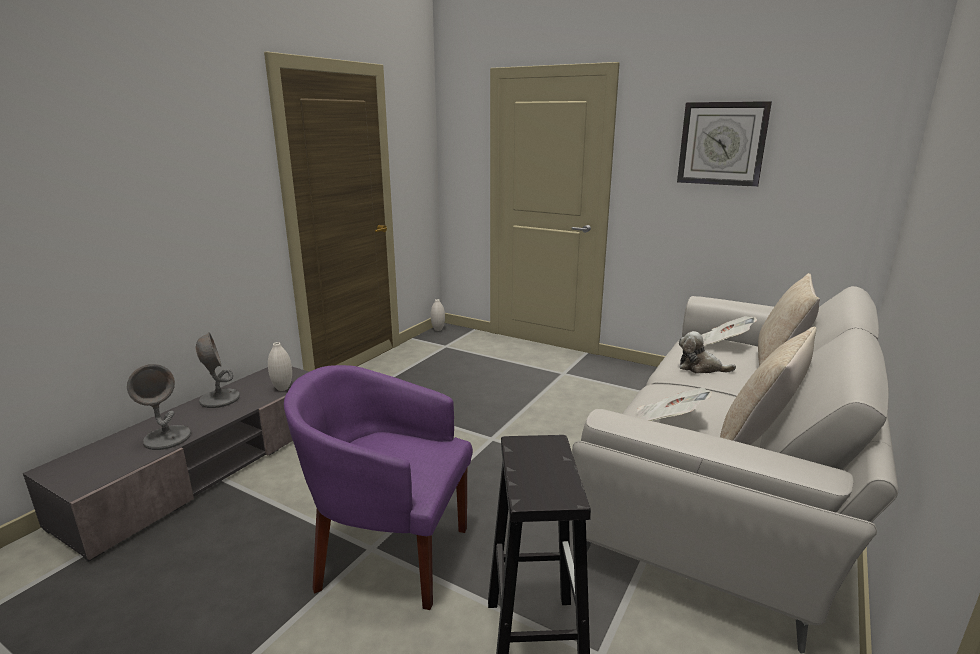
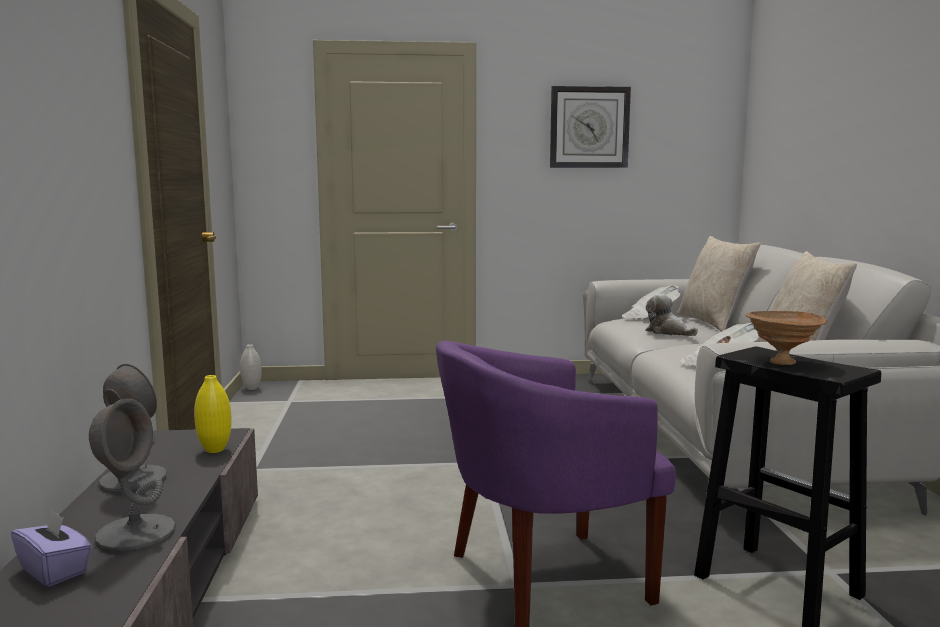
camera: 35 degrees left, 10 degrees down
(114, 448) = (55, 570): none -> purple tissue box
(282, 388) = (215, 450): white vase -> yellow vase
(533, 463) = (780, 362): none -> brown bowl
(700, 368) = (668, 332): plush toy -> plush toy turned 60 degrees clockwise

